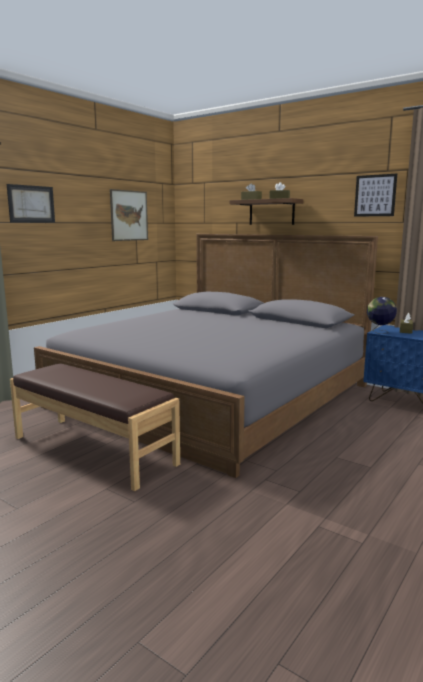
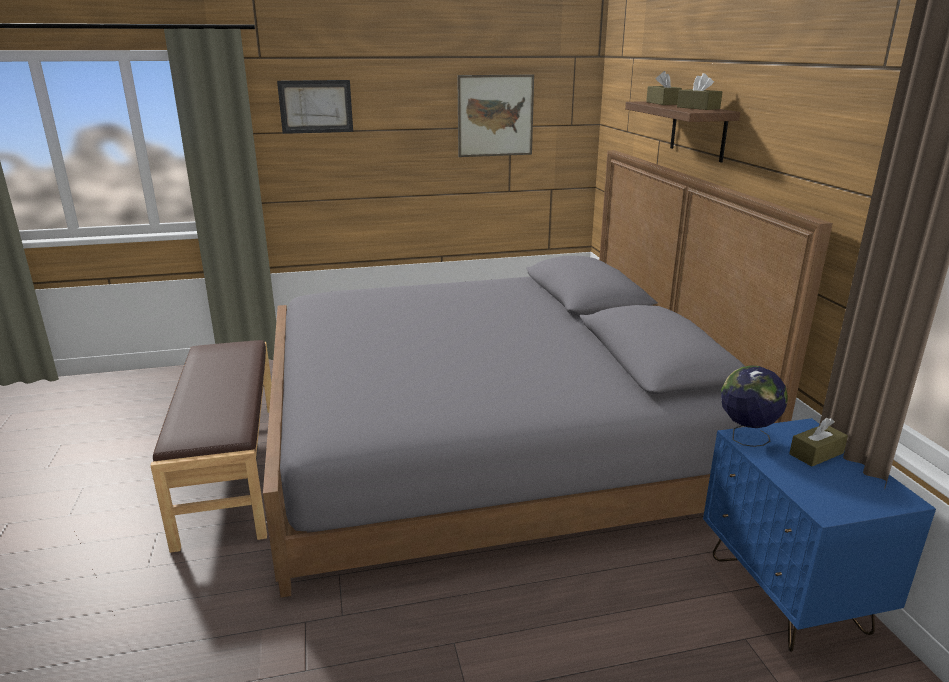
camera: 40 degrees right, 10 degrees up
(375, 195) = (849, 126): picture -> none

